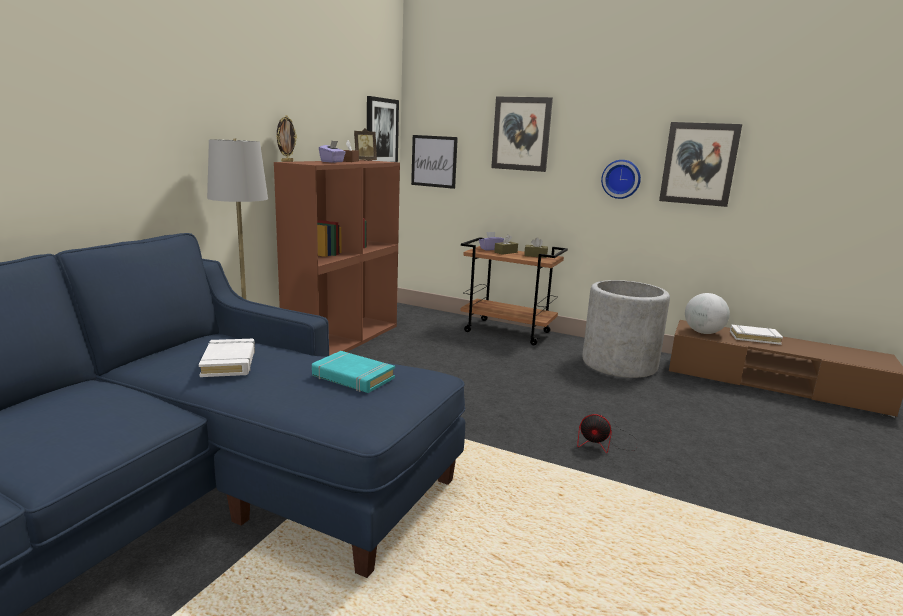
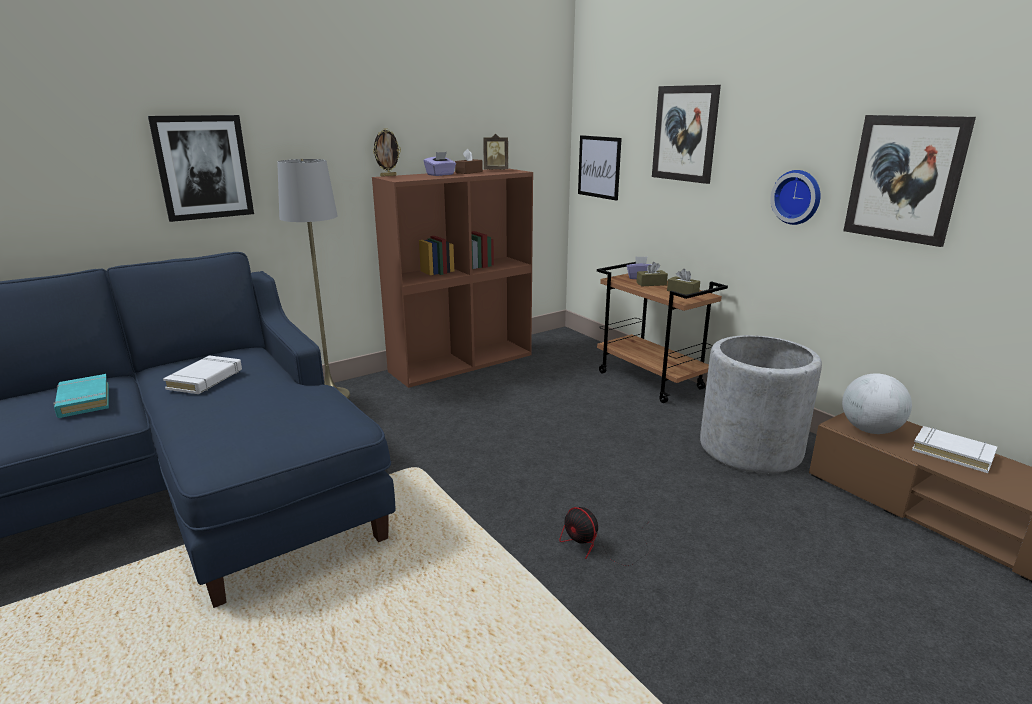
camera: 30 degrees right, 5 degrees up
(352, 377) = (269, 414): turquoise book -> turquoise book (84, 400)
(381, 132) = (537, 134): picture -> picture (203, 167)

